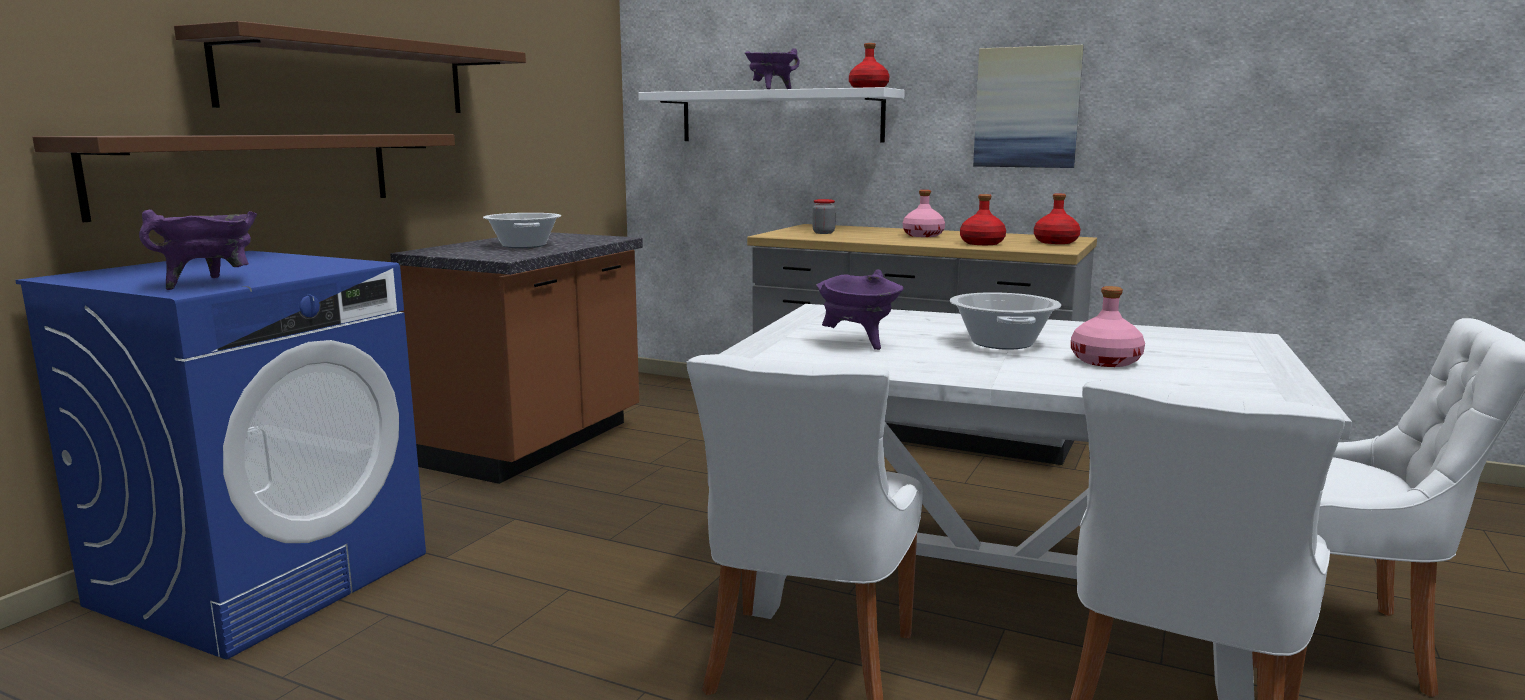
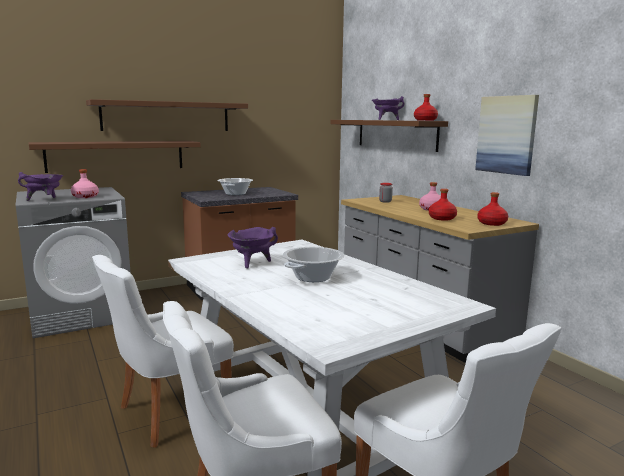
camera: 35 degrees right, 0 degrees up
(264, 578) = (82, 314): blue washing machine -> grey washing machine
(780, 117) = (395, 134): white shelf -> brown shelf
(1106, 361) = (326, 298): pink bottle -> pink bottle (85, 197)

